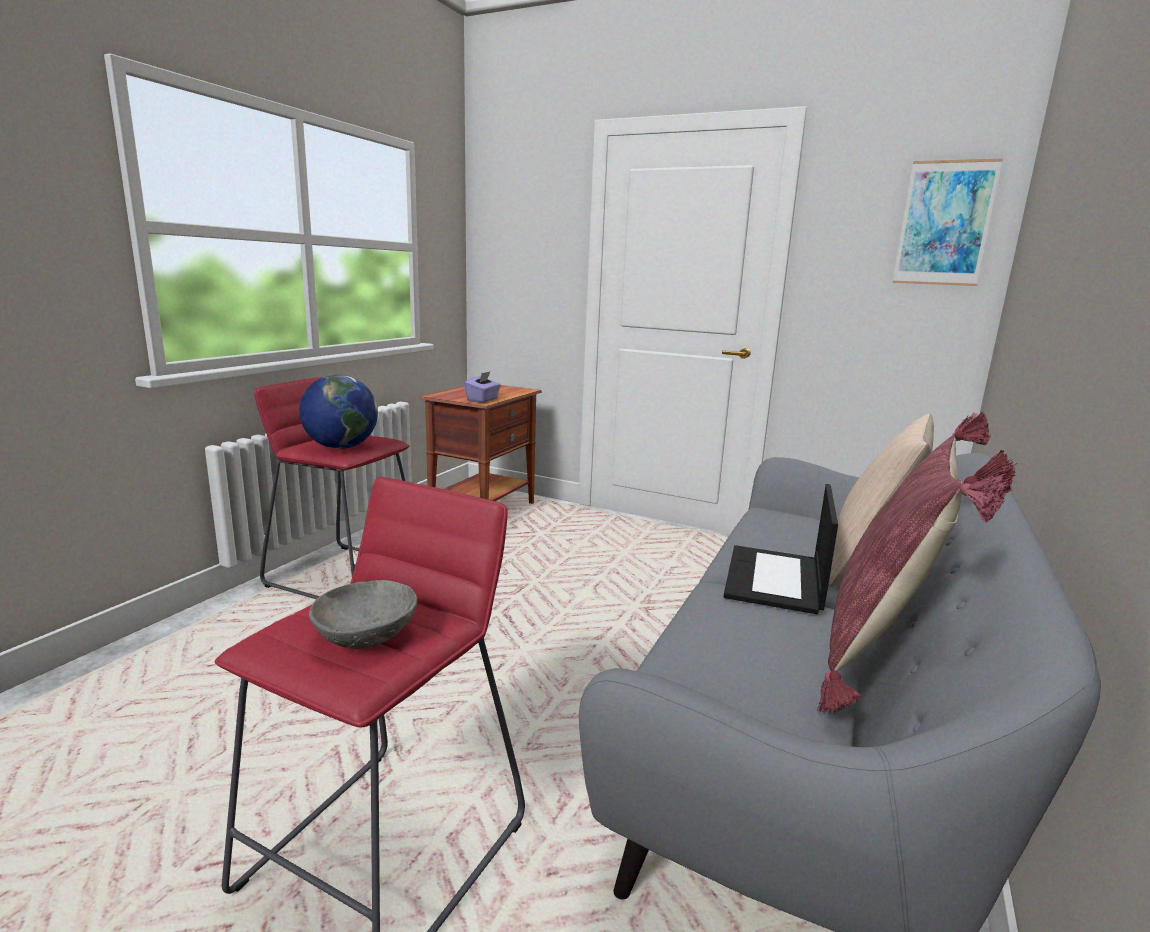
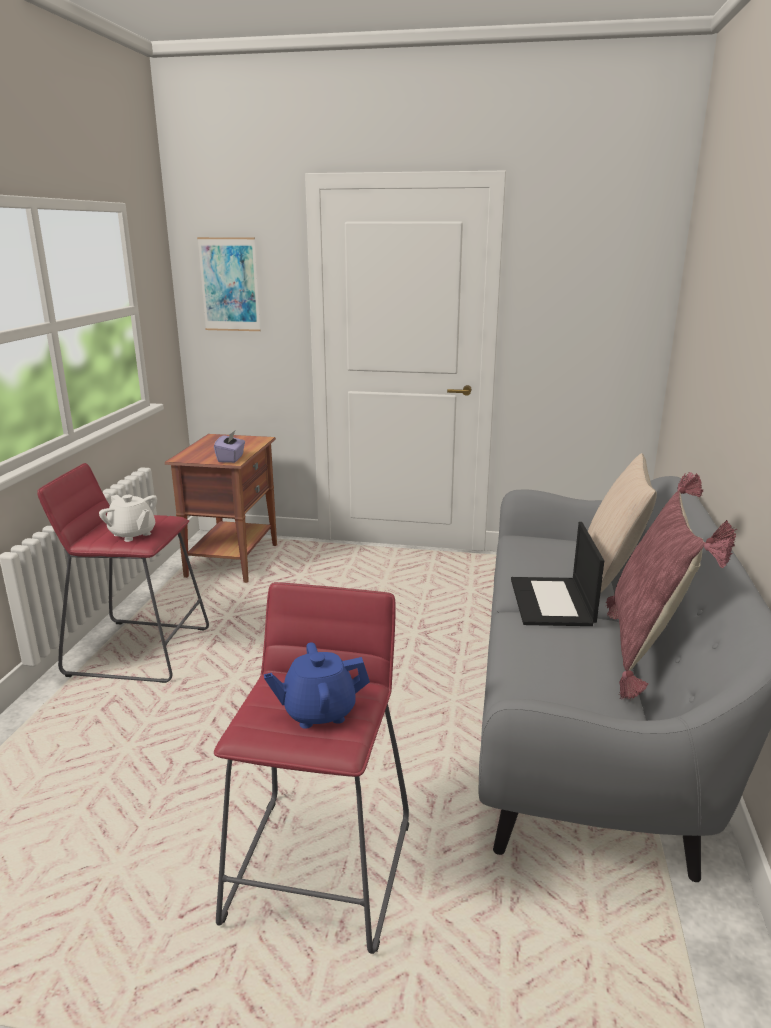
camera: 15 degrees left, 5 degrees up
(341, 447) = (132, 534): globe -> white teapot
(367, 636) = (318, 711): grey bowl -> blue teapot
(944, 223) = (625, 275): picture -> picture (229, 284)

